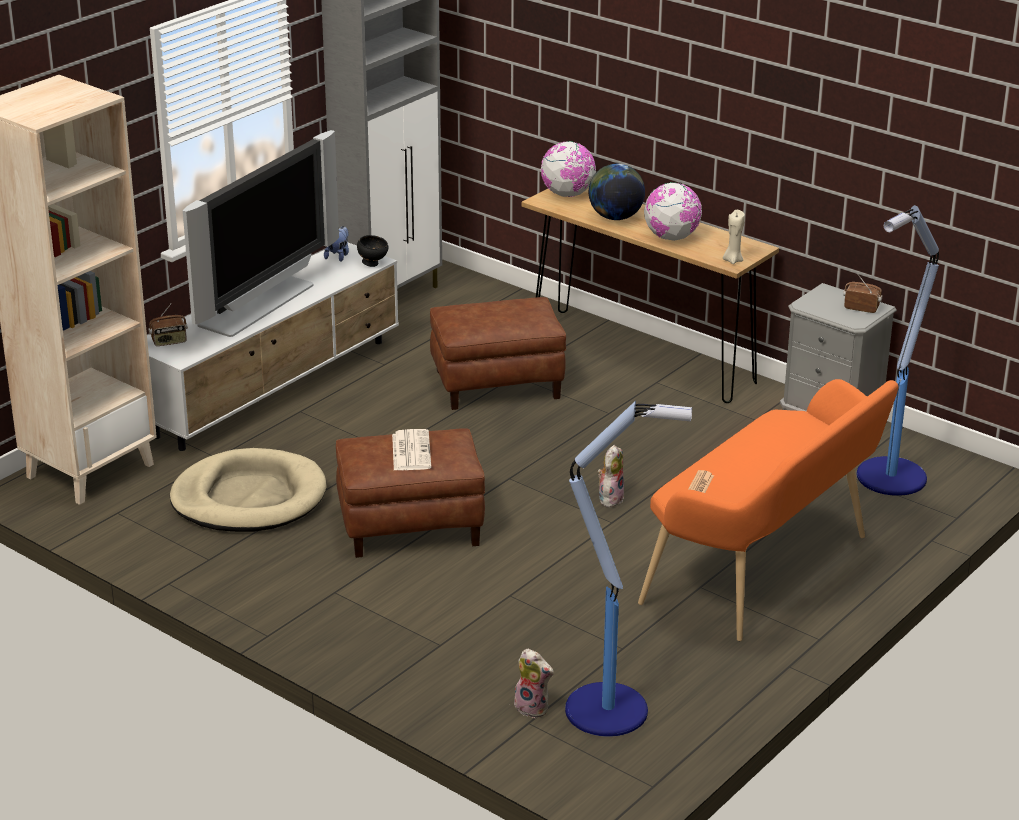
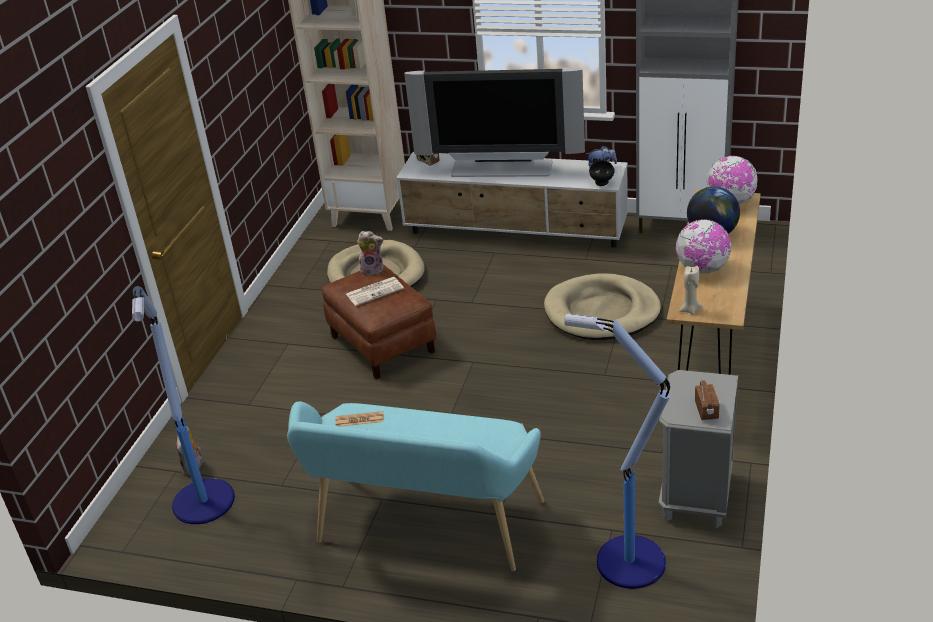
camera: 70 degrees right, 5 degrees up
(497, 384) = (602, 312): brown ottoman -> beige dog bed
(610, 498) = (478, 415): plush toy -> plush toy (373, 269)
(766, 572) = (424, 528): orange bench -> turquoise bench

